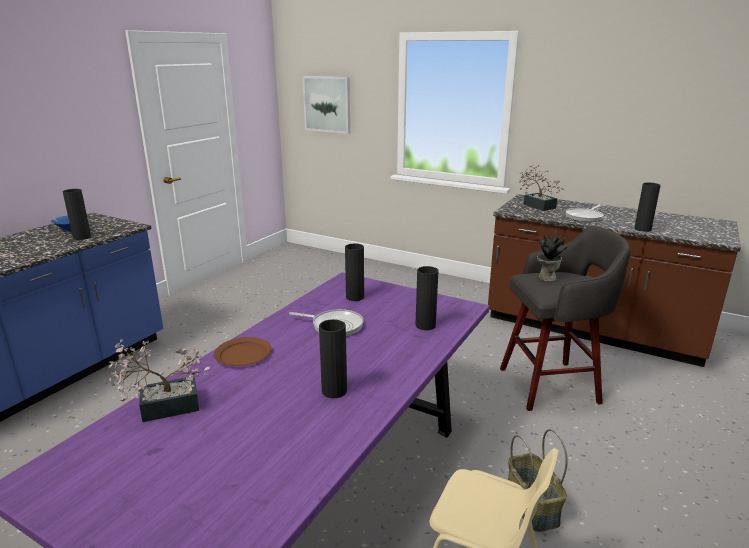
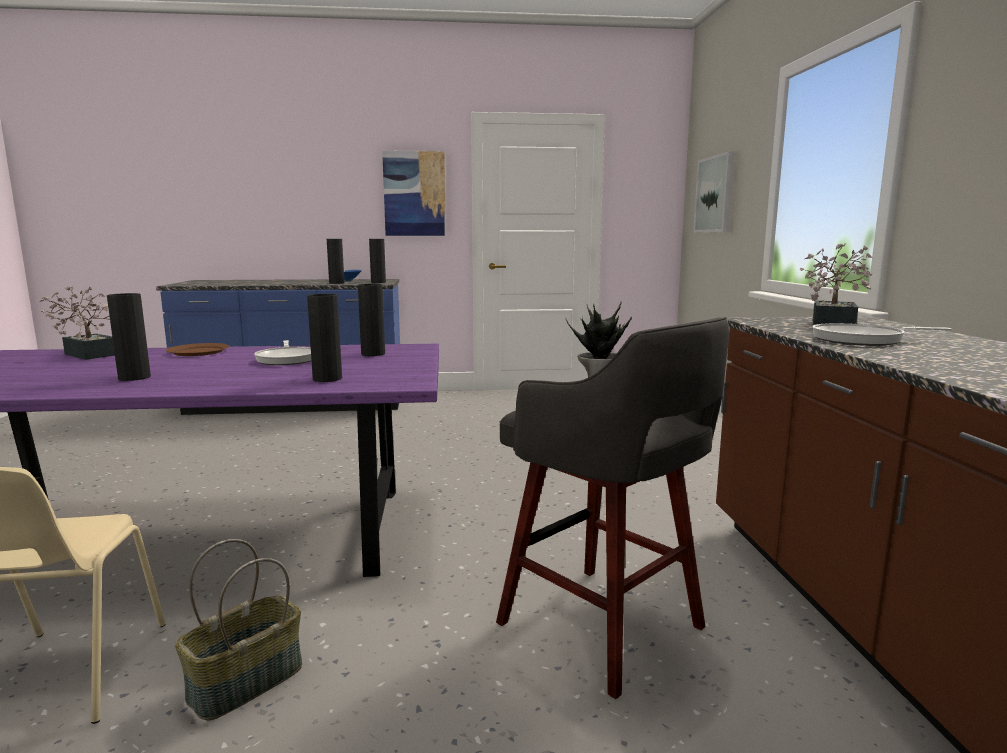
camera: 55 degrees right, 10 degrees down
(88, 120) = (414, 194): none -> picture
(642, 229) = (922, 365): black vase -> black vase (378, 282)

